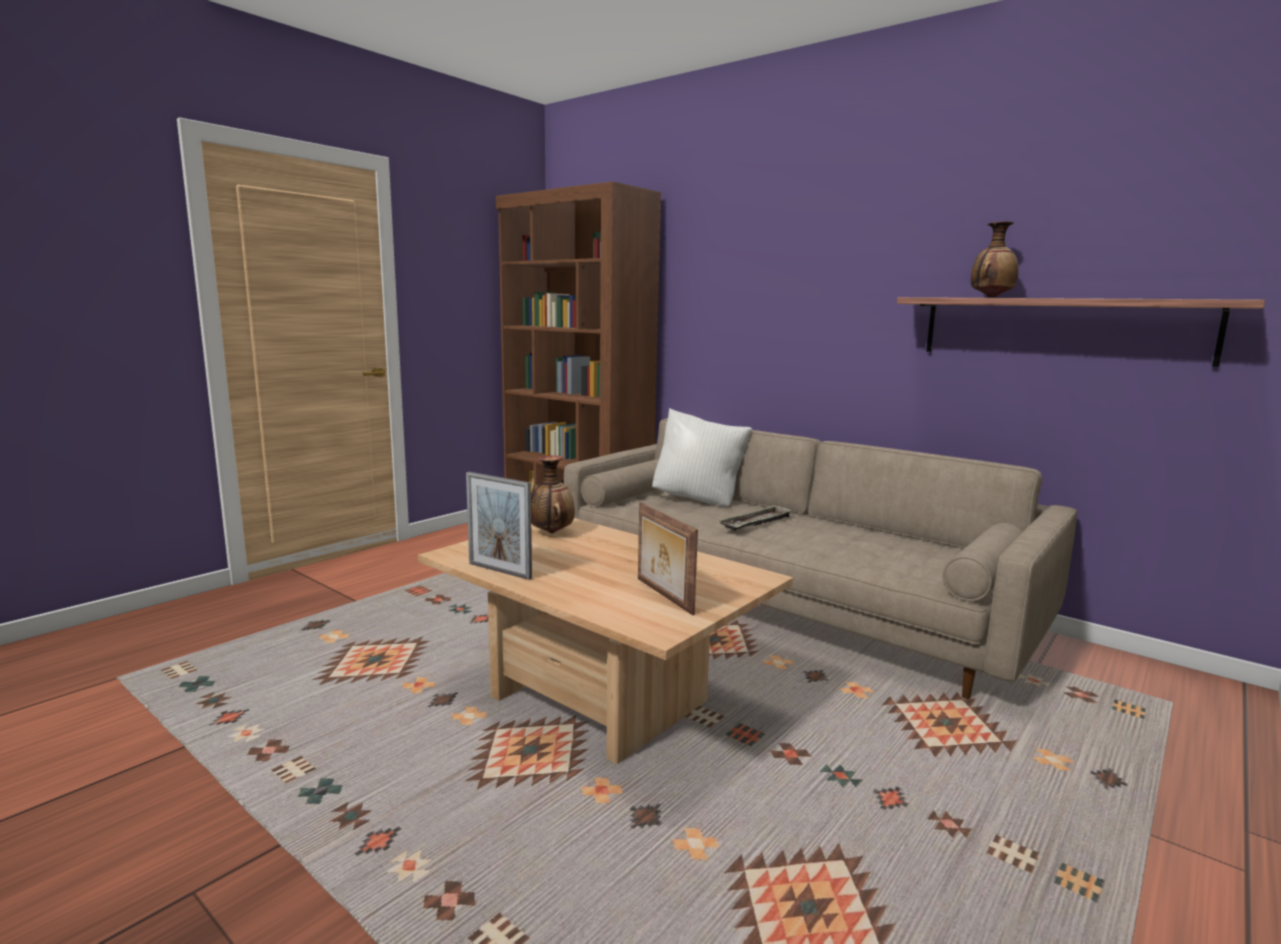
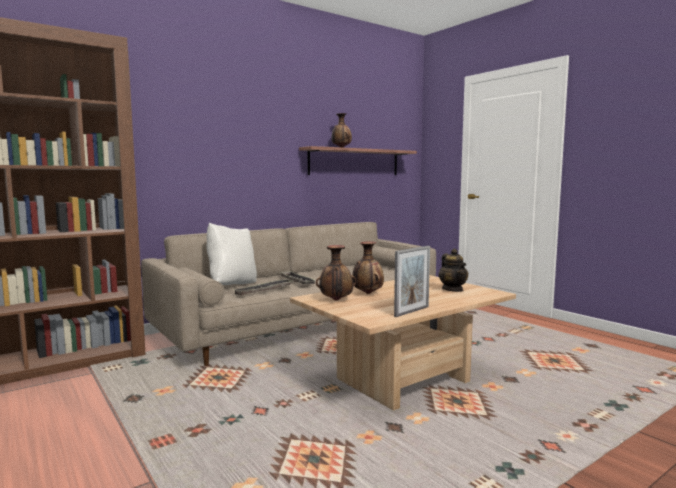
camera: 75 degrees left, 5 degrees down
(599, 544) = (367, 293): none -> vase
(662, 596) = (453, 289): picture frame -> teapot
(681, 514) = (264, 290): none -> tray

